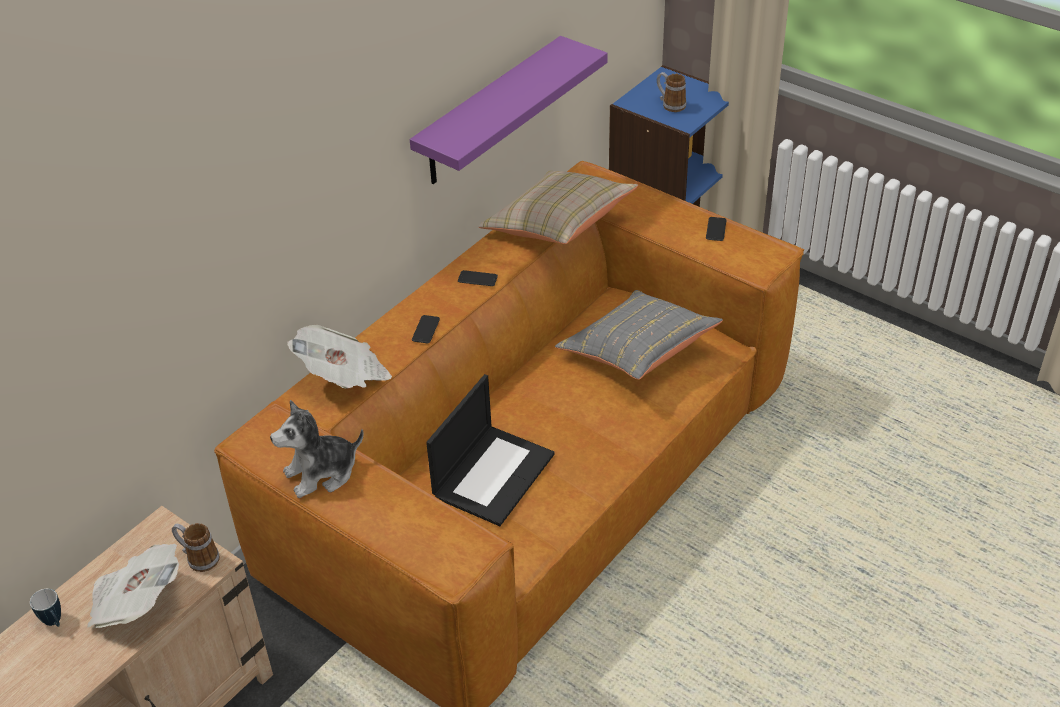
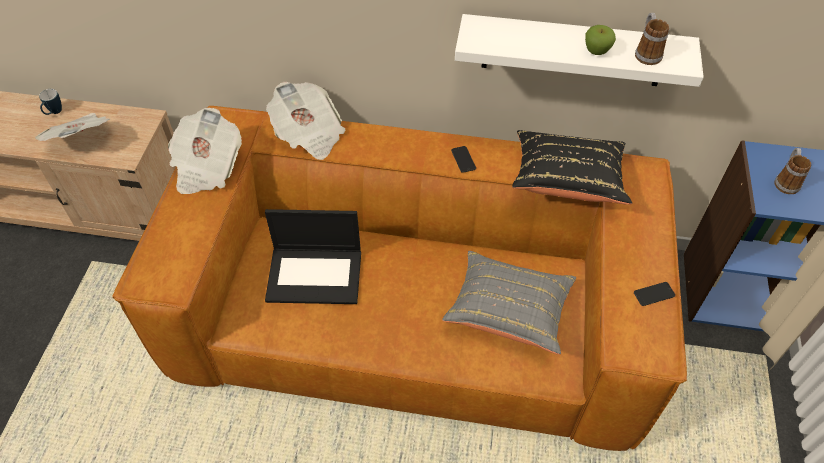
camera: 60 degrees right, 10 degrees up
(198, 558) = (127, 148): mug -> mug (646, 53)
(322, 473) = (206, 167): plush toy -> newspaper
(426, 330) = (385, 155): phone -> none
(490, 112) = (573, 51): purple shelf -> white shelf
(531, 88) = (596, 51): none -> apple
(558, 226) = (567, 181): beige pillow -> black pillow

